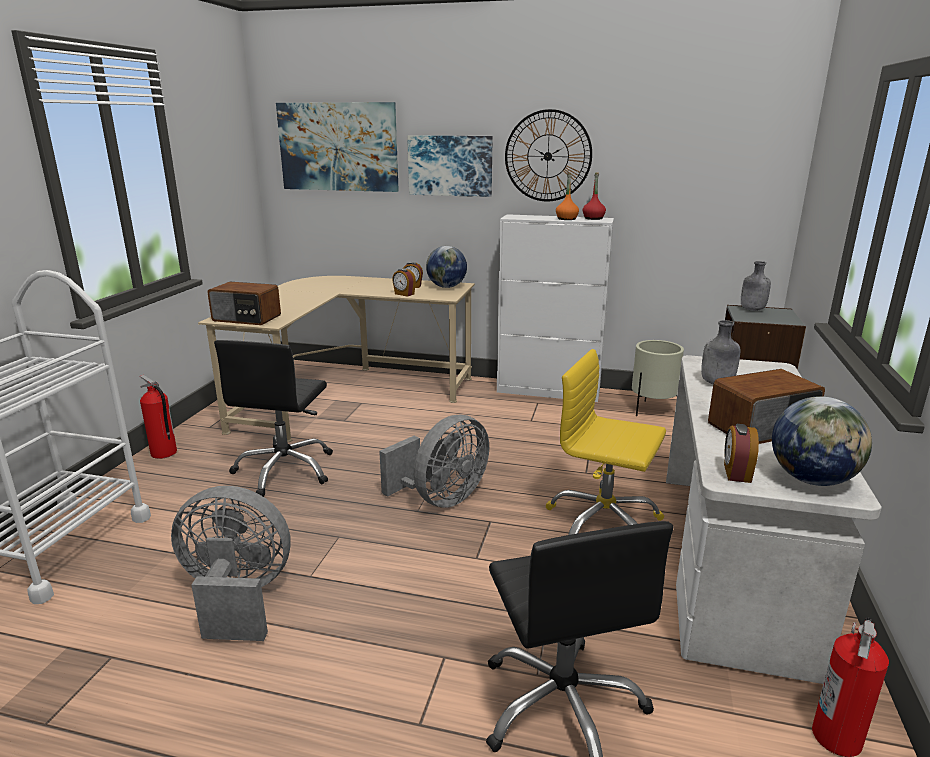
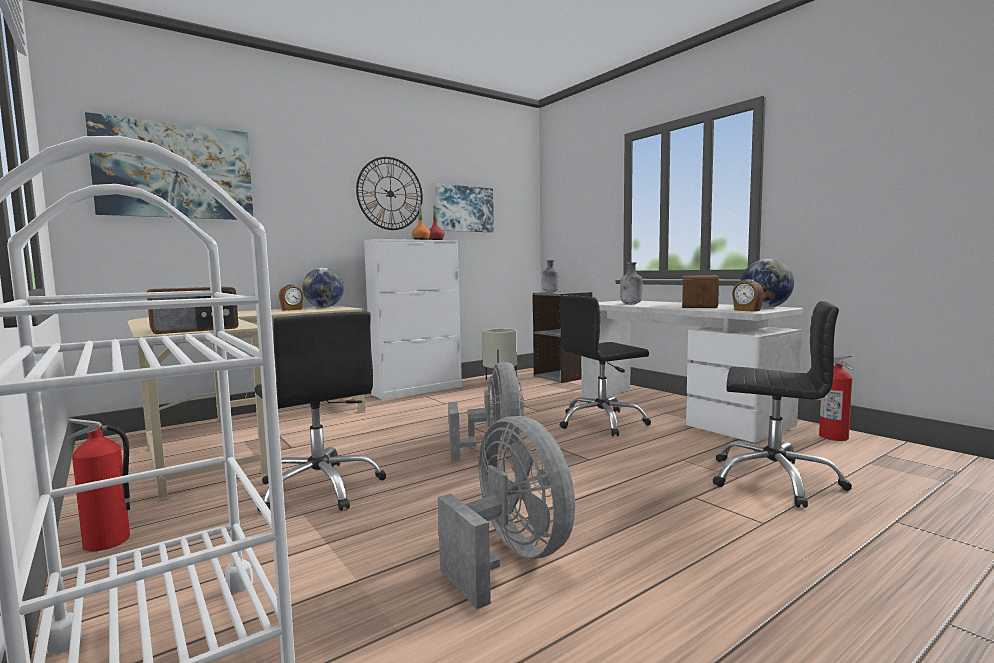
camera: 50 degrees left, 15 degrees down
(237, 598) = (510, 558): grey fan -> grey fan turned 105 degrees clockwise
(404, 294) = (303, 311): alarm clock -> none
(450, 165) = (307, 197): picture -> picture (464, 209)
(603, 523) = (602, 422): yellow office chair -> black office chair

